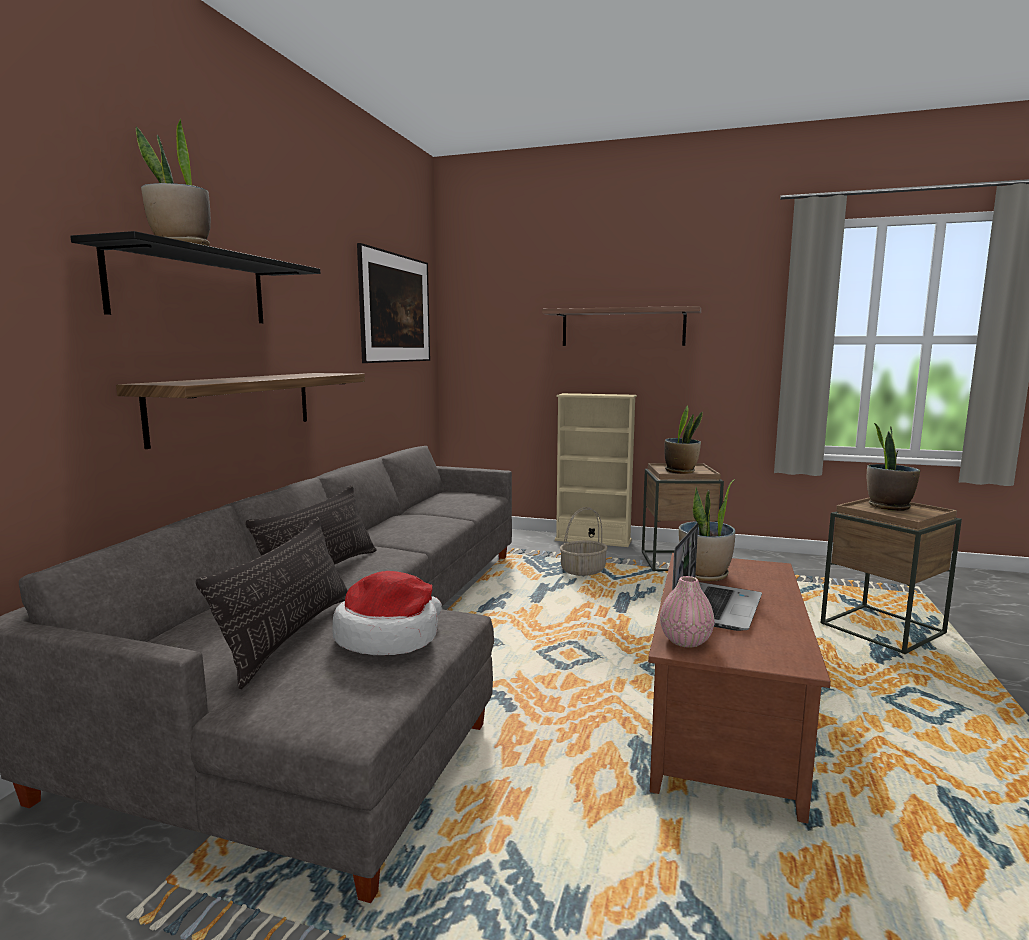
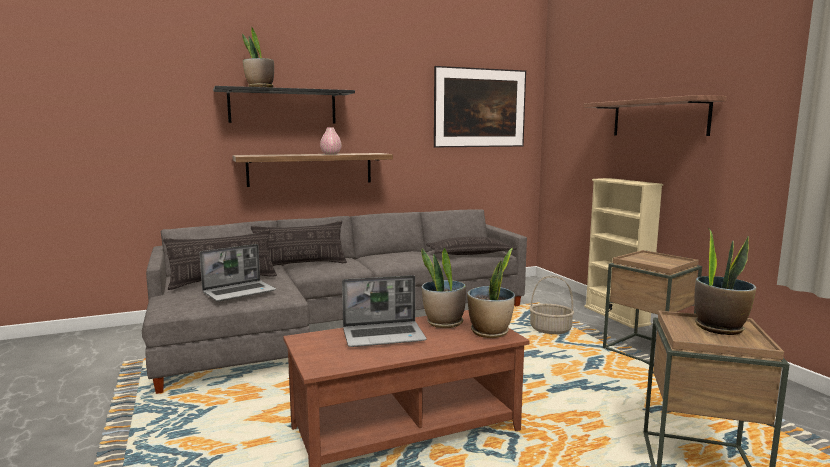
camera: 50 degrees right, 0 degrees up
(389, 637) = (240, 292): hat -> laptop
(467, 503) = (470, 253): none -> pillow
(680, 471) = (648, 261): potted plant -> potted plant (490, 332)
(685, 641) = (315, 338): pink vase -> pink vase (331, 154)

